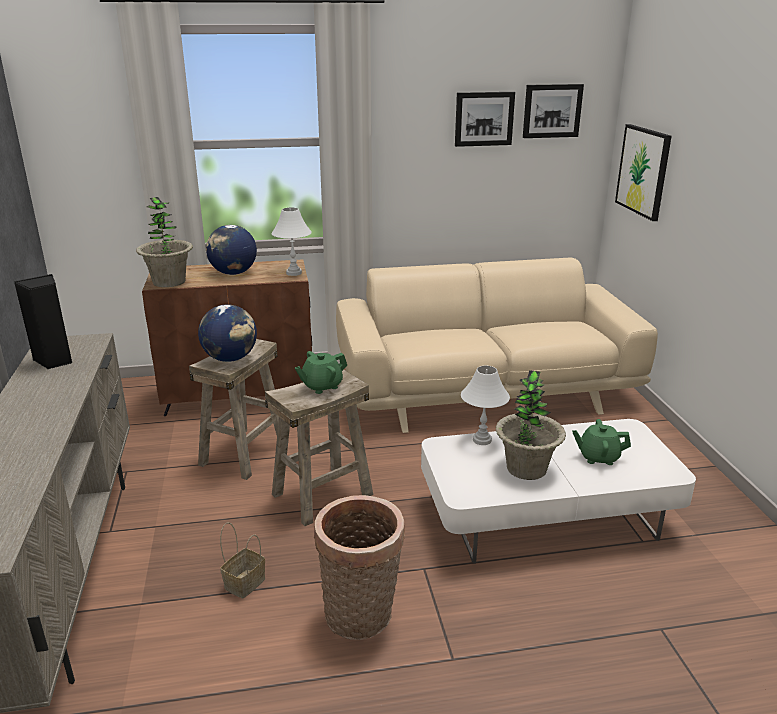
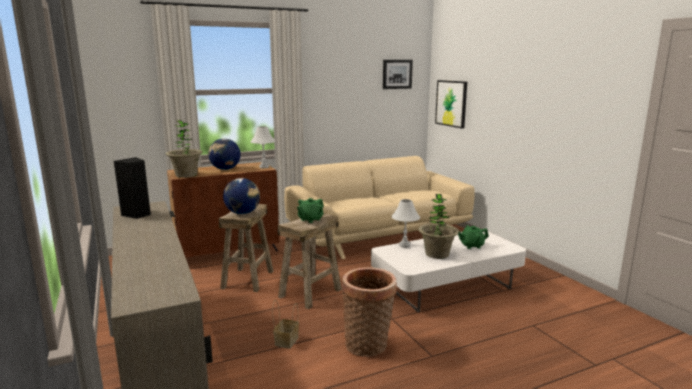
camera: 15 degrees left, 10 degrees down
(484, 119) = (361, 78): picture -> none

